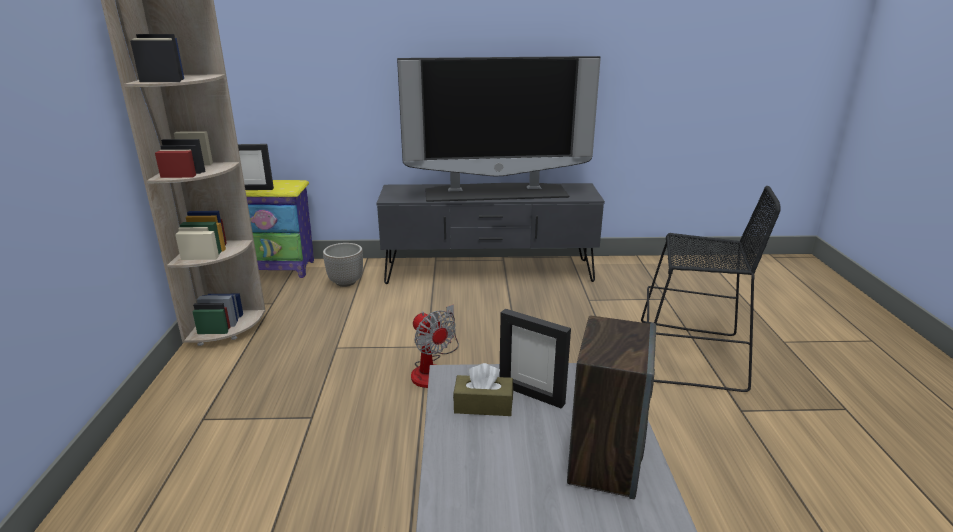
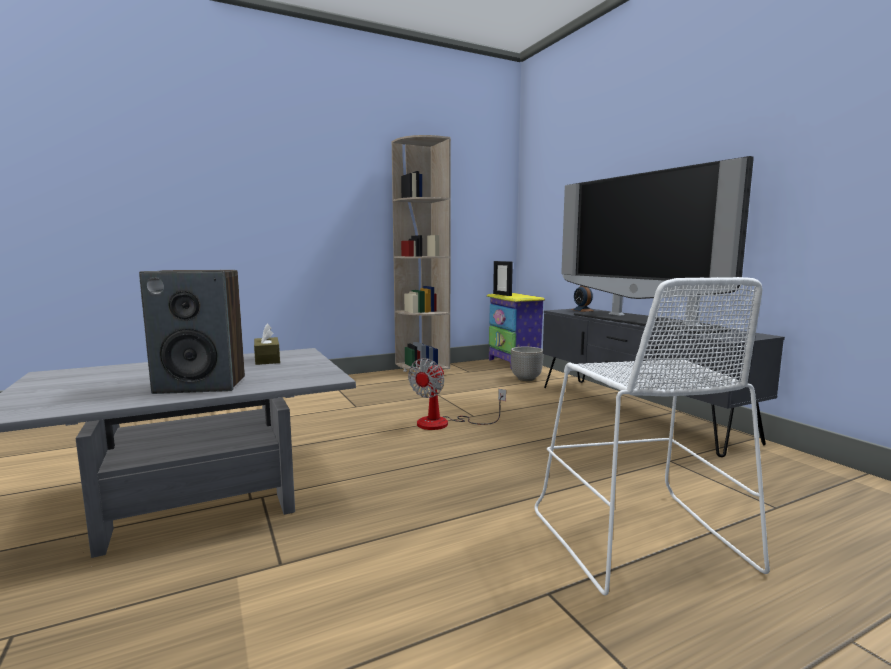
camera: 65 degrees right, 15 degrees down
(401, 191) = (582, 310): none -> alarm clock
(532, 393) = (288, 366): picture frame -> none
(687, 355) = (638, 538): black stool -> white stool

